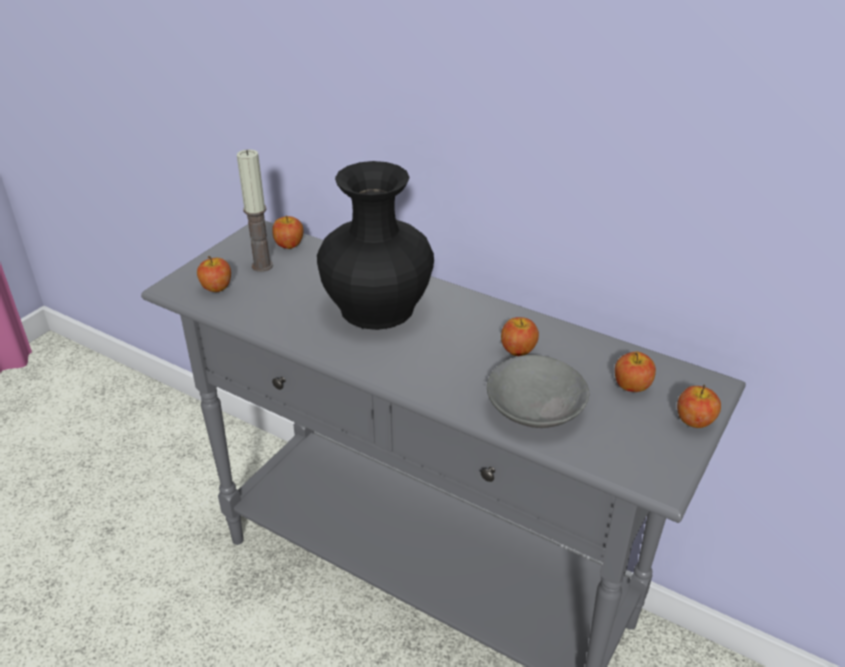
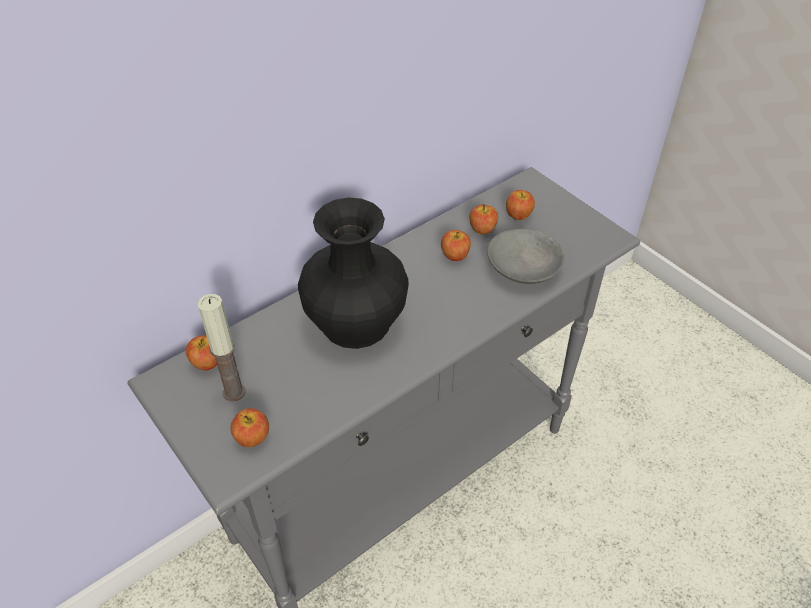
camera: 70 degrees left, 10 degrees up
(694, 421) = (563, 201): apple -> apple (482, 229)

